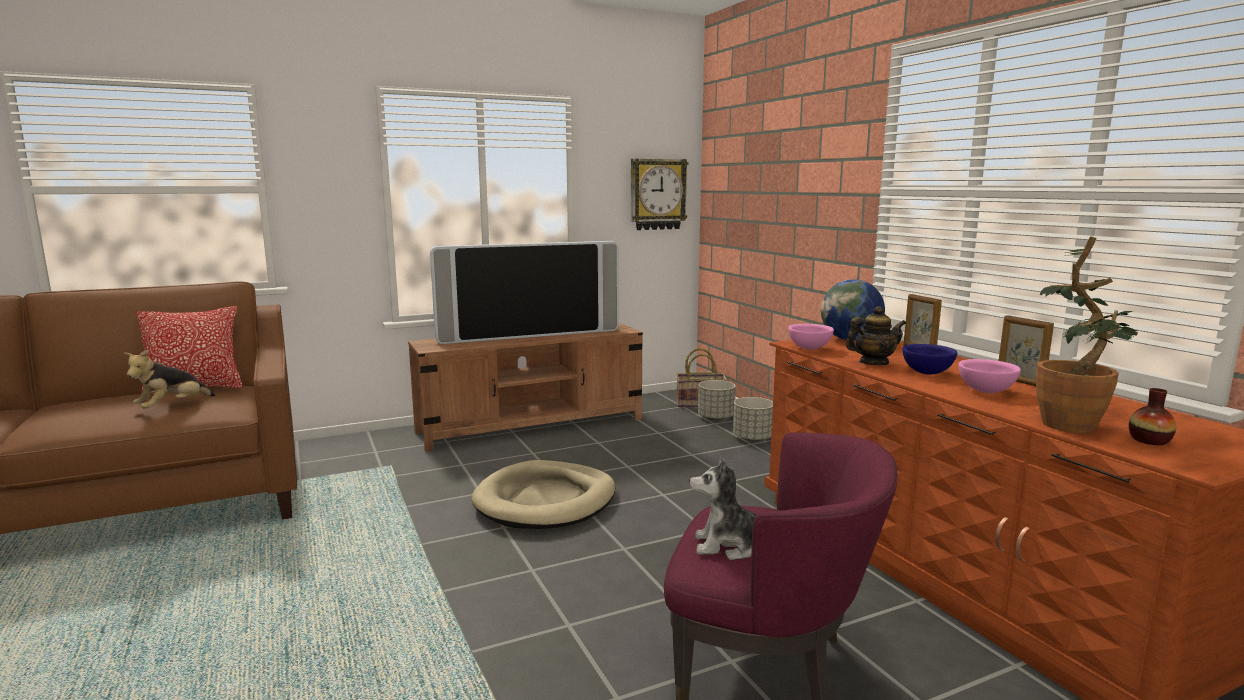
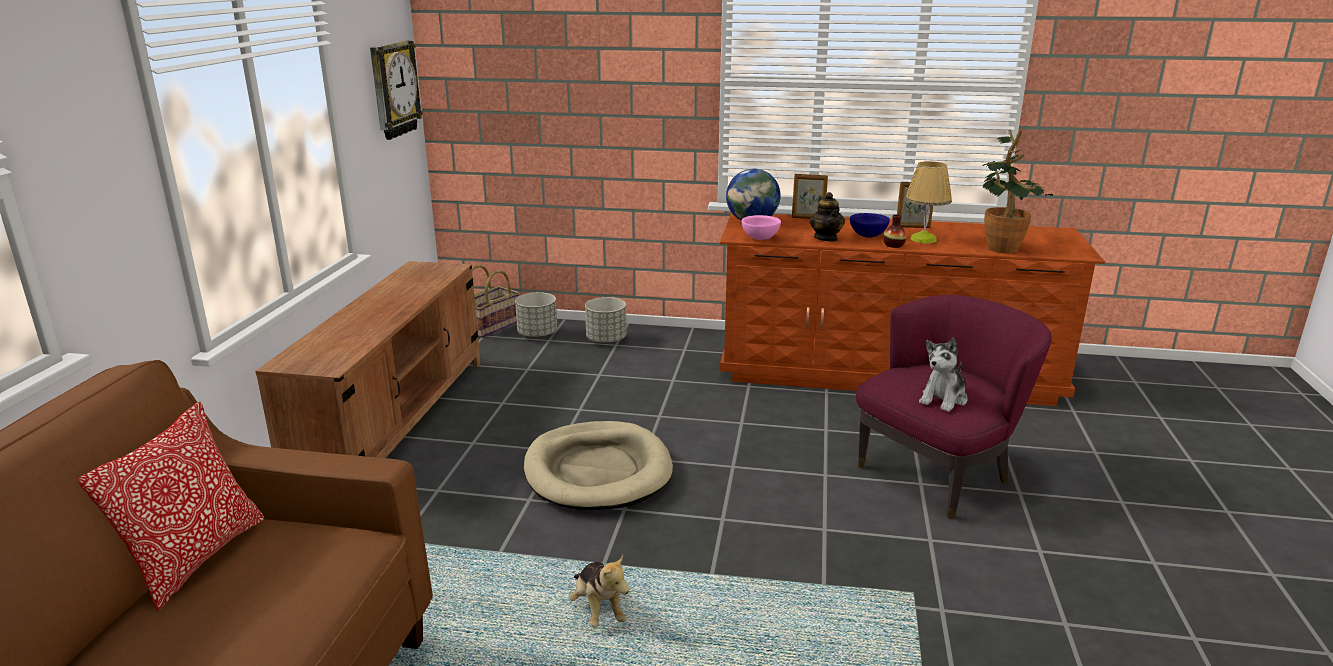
camera: 55 degrees left, 10 degrees up
(172, 407) = (285, 583): plush toy -> plush toy (598, 610)
(529, 335) = (377, 308): television -> none
(873, 363) = (826, 238): teapot -> teapot turned 150 degrees clockwise
(986, 391) = (923, 239): pink bowl -> table lamp
(1149, 440) = (1039, 246): vase -> vase (893, 245)

